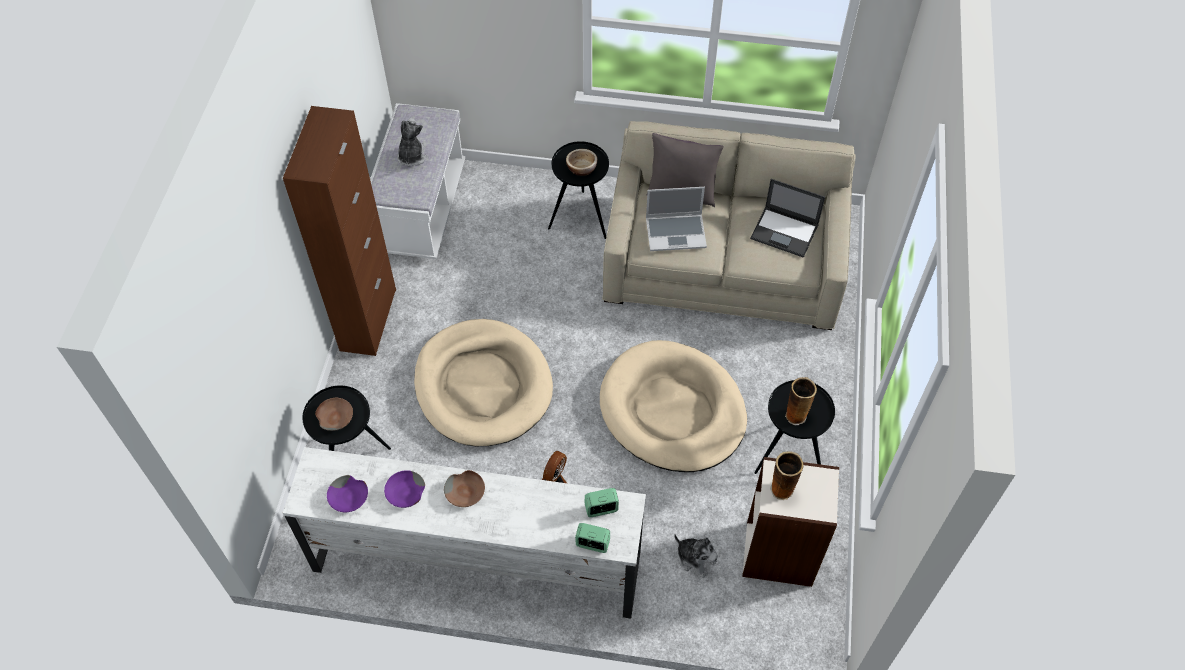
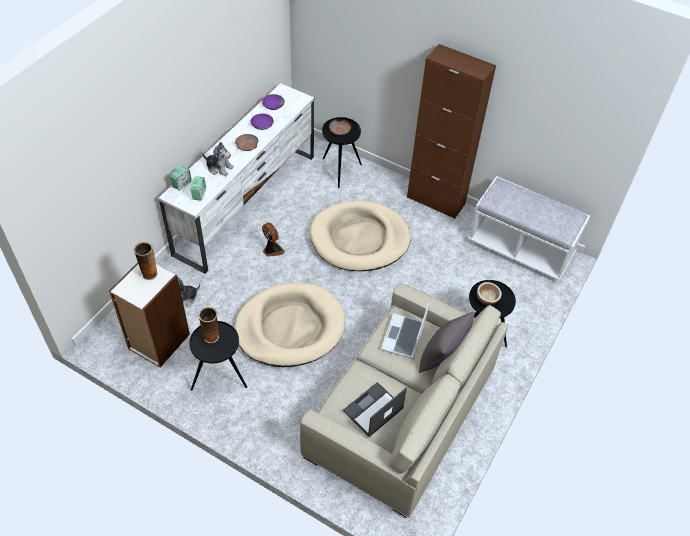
camera: 110 degrees right, 5 degrees down
(411, 156) = (530, 206): plush toy -> plush toy (219, 168)

